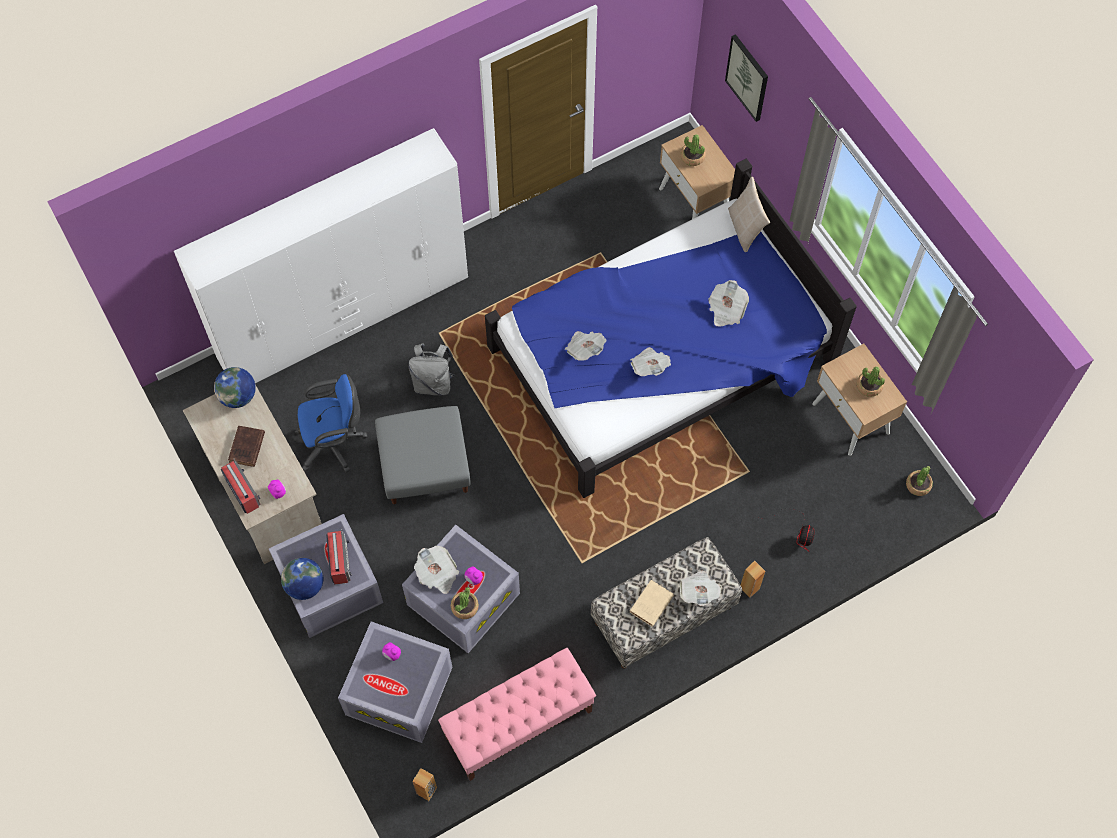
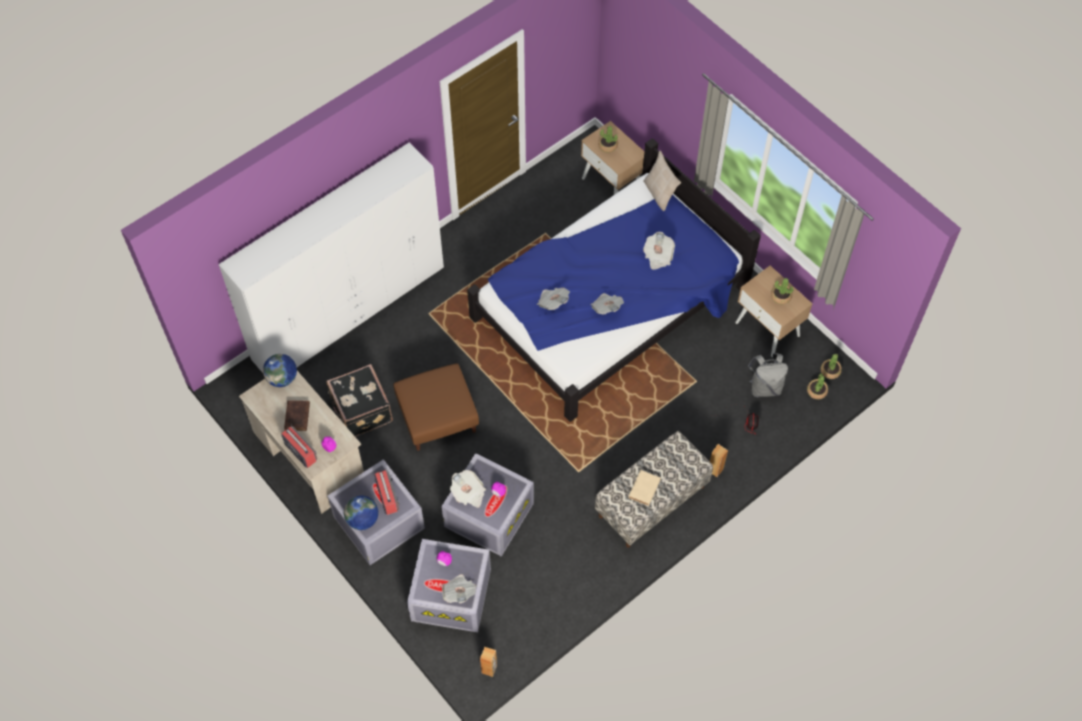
camera: 10 degrees left, 5 degrees down
(334, 443) = (361, 411): blue office chair -> black suitcase
(425, 465) = (438, 417): grey ottoman -> brown ottoman
(433, 382) = (431, 352): grey backpack -> grey backpack (764, 387)
(464, 607) = (495, 515): potted plant -> potted plant (816, 391)
(518, 724) = (552, 605): pink bench -> none
(698, 591) = (679, 473): newspaper -> newspaper (459, 592)
(748, 77) = (645, 73): picture -> none

